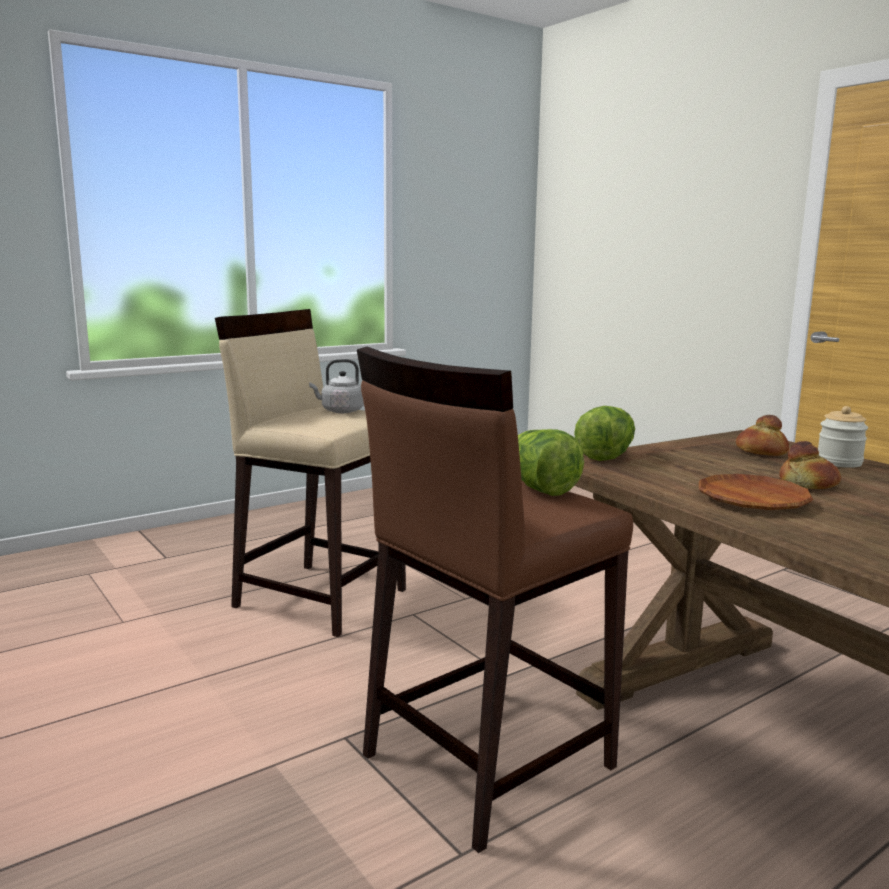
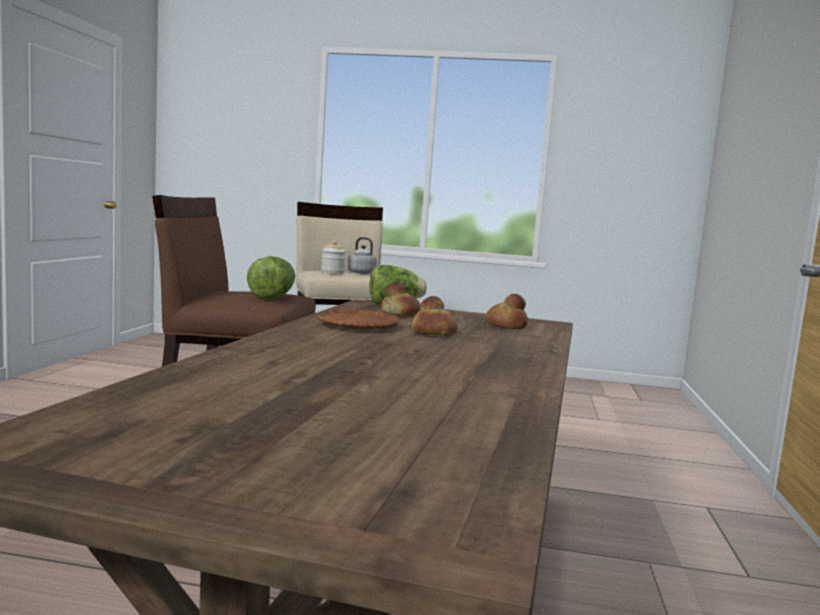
camera: 45 degrees right, 5 degrees down
(672, 468) = (399, 314): none -> bread
(839, 462) = (529, 338): jar -> jar (332, 272)

